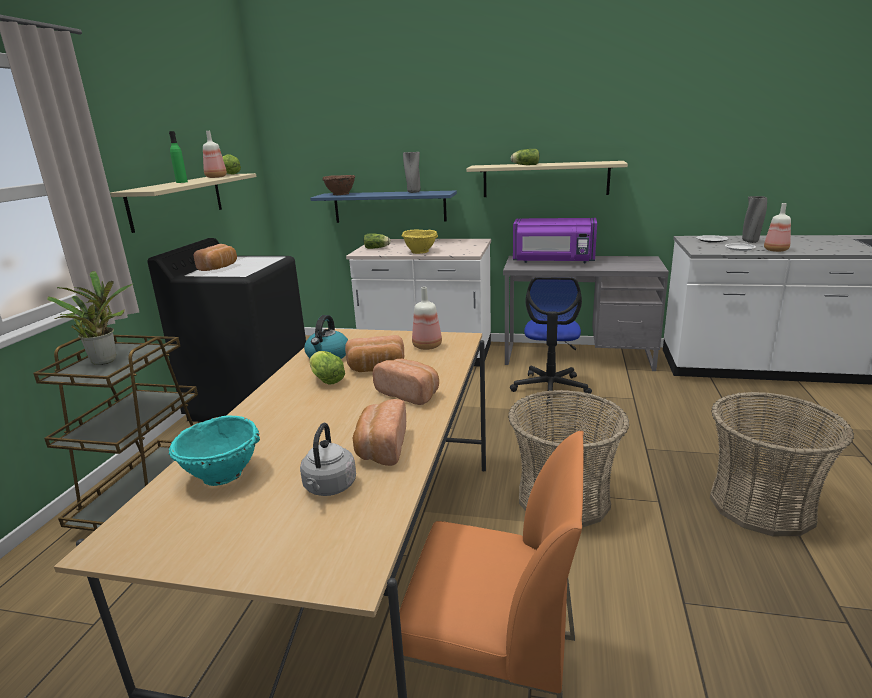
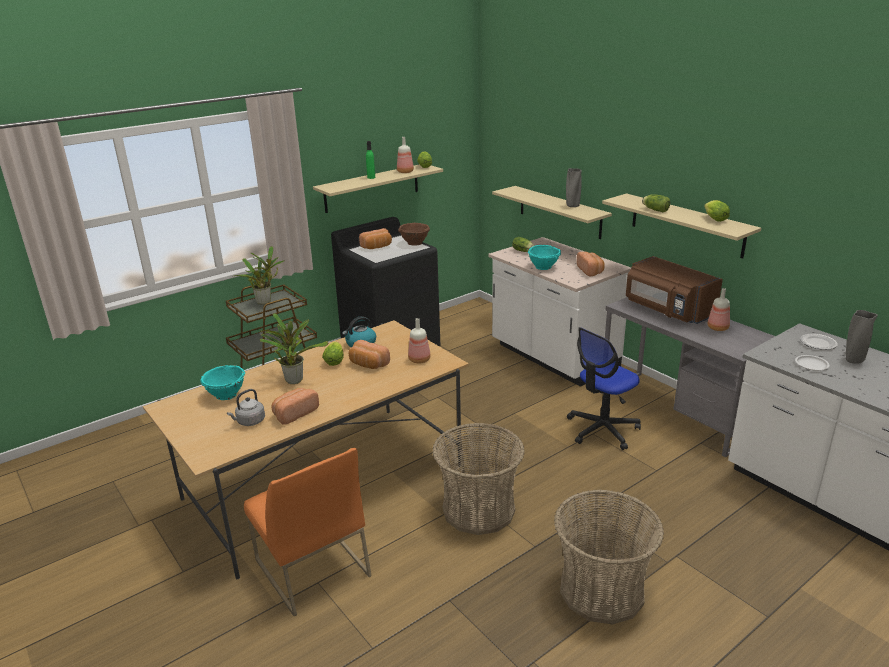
camera: 40 degrees right, 5 degrees up
(303, 416) = (293, 379): none -> potted plant
(340, 194) = (519, 192): brown bowl -> brown bowl (414, 243)
(389, 207) = (559, 212): blue shelf -> beige shelf
(409, 394) = (355, 389): bread -> bread (590, 271)
(420, 252) = (544, 267): yellow bowl -> turquoise bowl
(553, 261) = (667, 310): purple microwave -> brown microwave
(581, 162) = (713, 219): none -> lettuce
(775, 250) = (842, 381): bottle -> bottle (718, 328)

